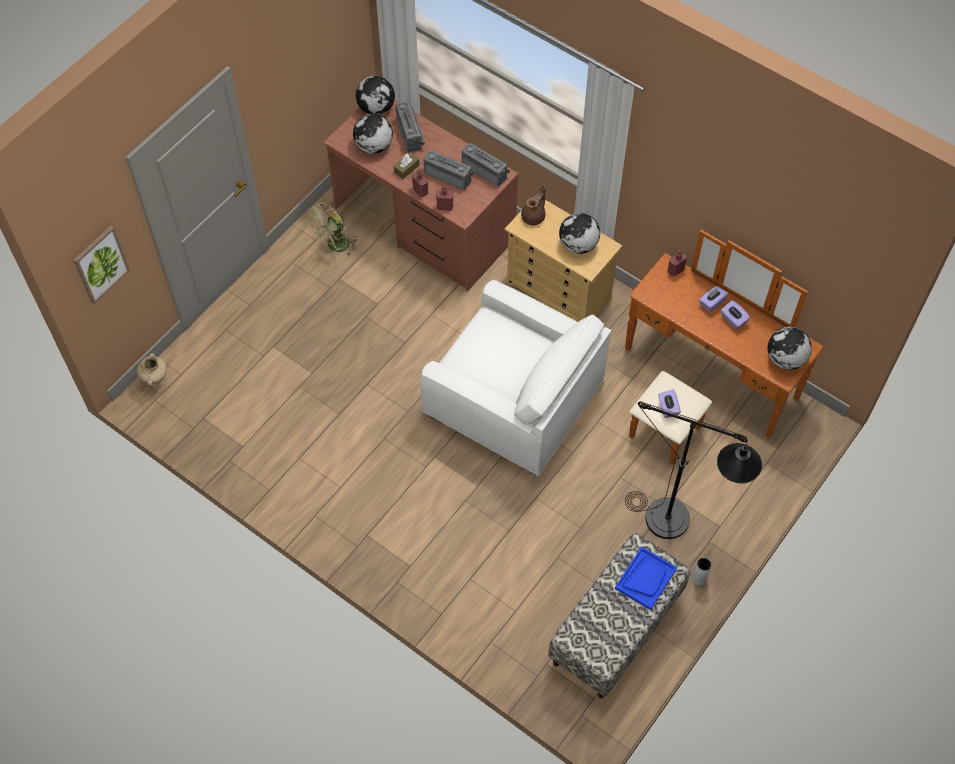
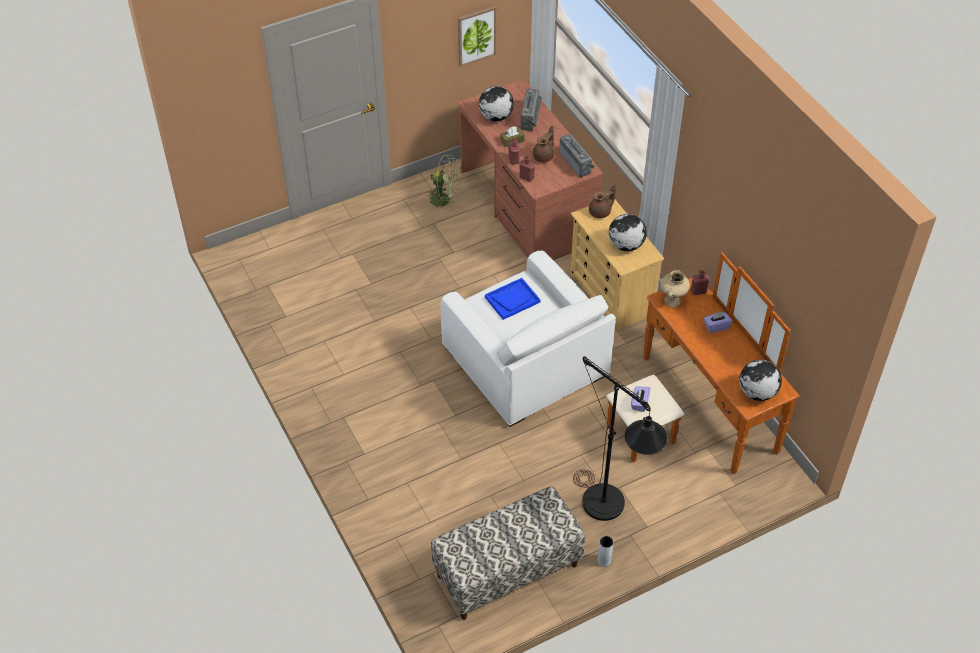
camera: 25 degrees right, 10 degrees down
(100, 264) = (218, 113): picture -> picture (476, 35)
(157, 382) = (248, 248): beige vase -> beige vase (672, 301)
(335, 247) = (444, 200): green fan -> green fan turned 150 degrees counterclockwise
(377, 108) = (515, 91): globe -> none
(449, 175) = (544, 156): radio -> brown teapot
(645, 578) = (540, 525): blue tray -> blue tray (512, 299)
(733, 320) = (727, 346): purple tissue box -> none

